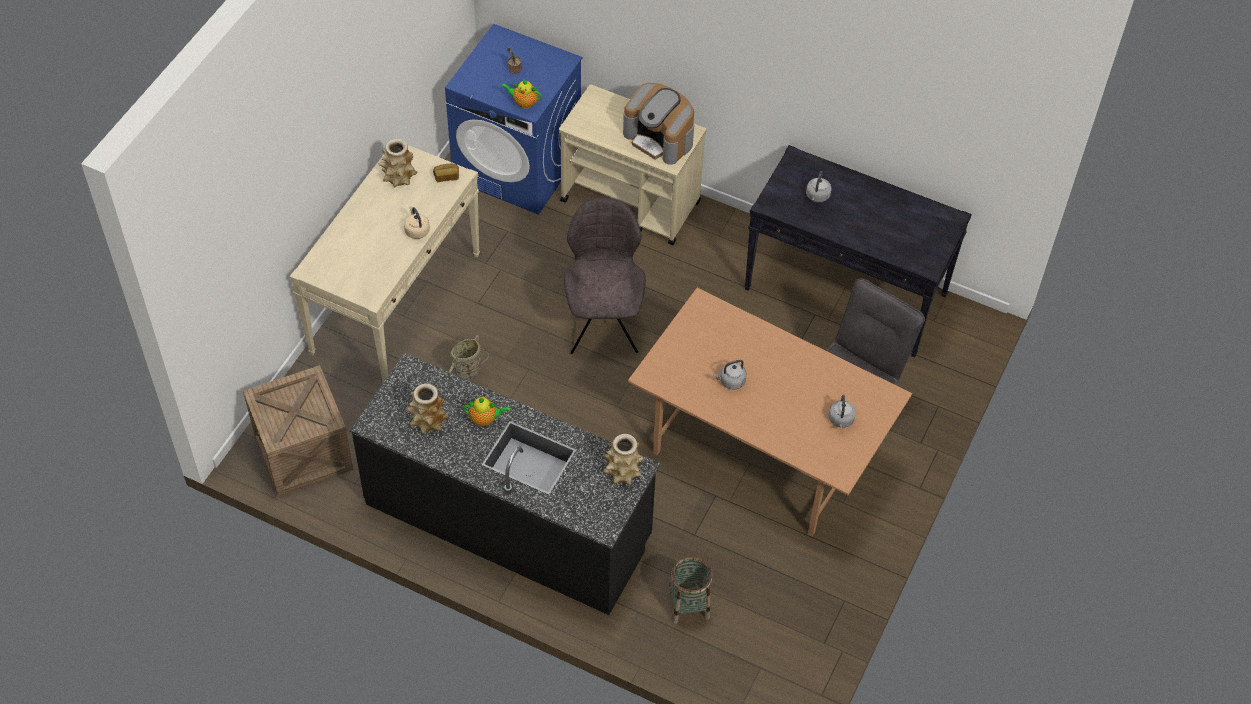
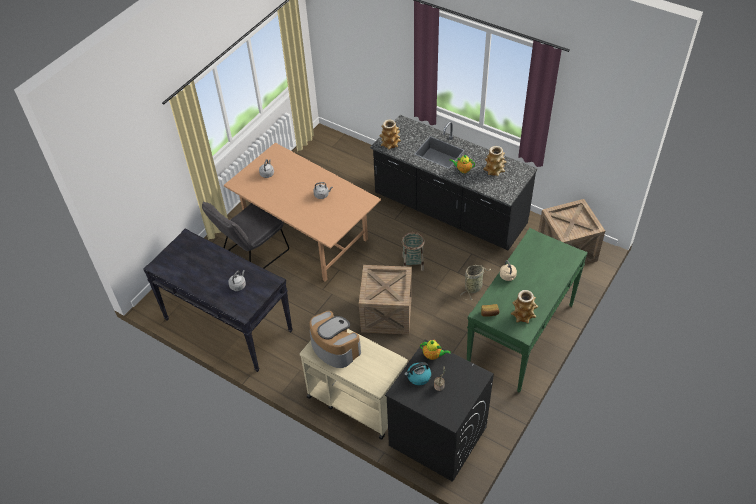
camera: 170 degrees left, 5 degrees down
(396, 302) = (520, 335): beige console table -> green console table
(518, 166) = (437, 436): blue washing machine -> black washing machine
(541, 77) = (418, 377): none -> kettle
(603, 323) = (386, 314): grey chair -> crate
(688, 605) = (361, 171): basket -> basket (413, 263)

